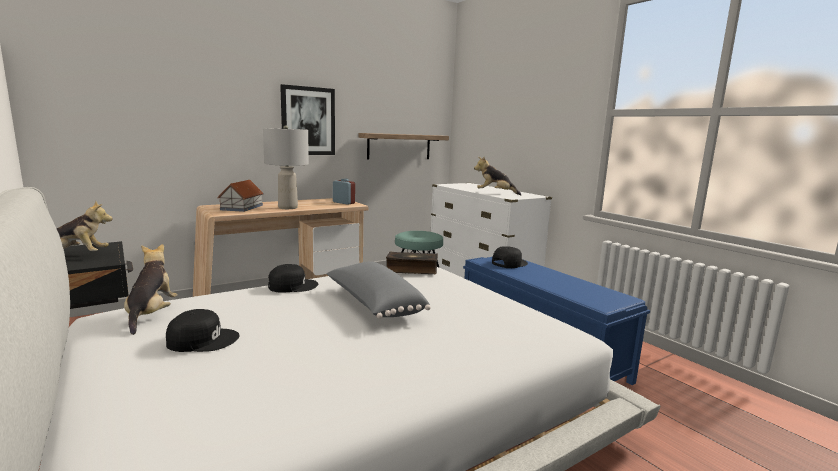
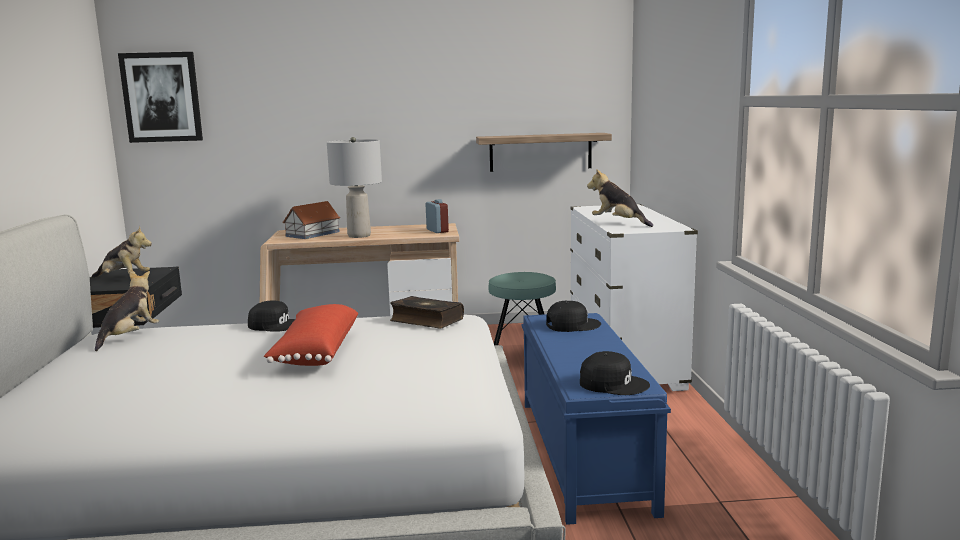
camera: 30 degrees right, 0 degrees up
(203, 339) = (132, 362): black cap -> black cap (613, 383)
(308, 121) = (405, 126): picture -> picture (162, 97)
(373, 304) = (315, 352): grey pillow -> red pillow

